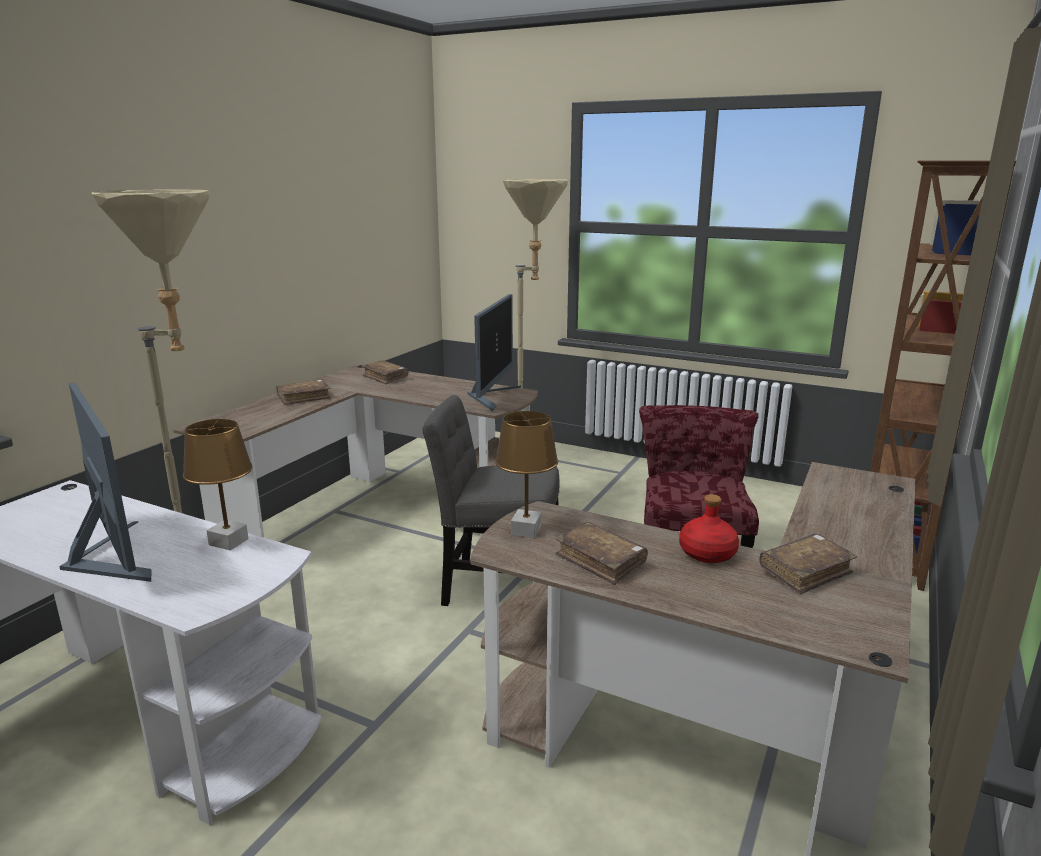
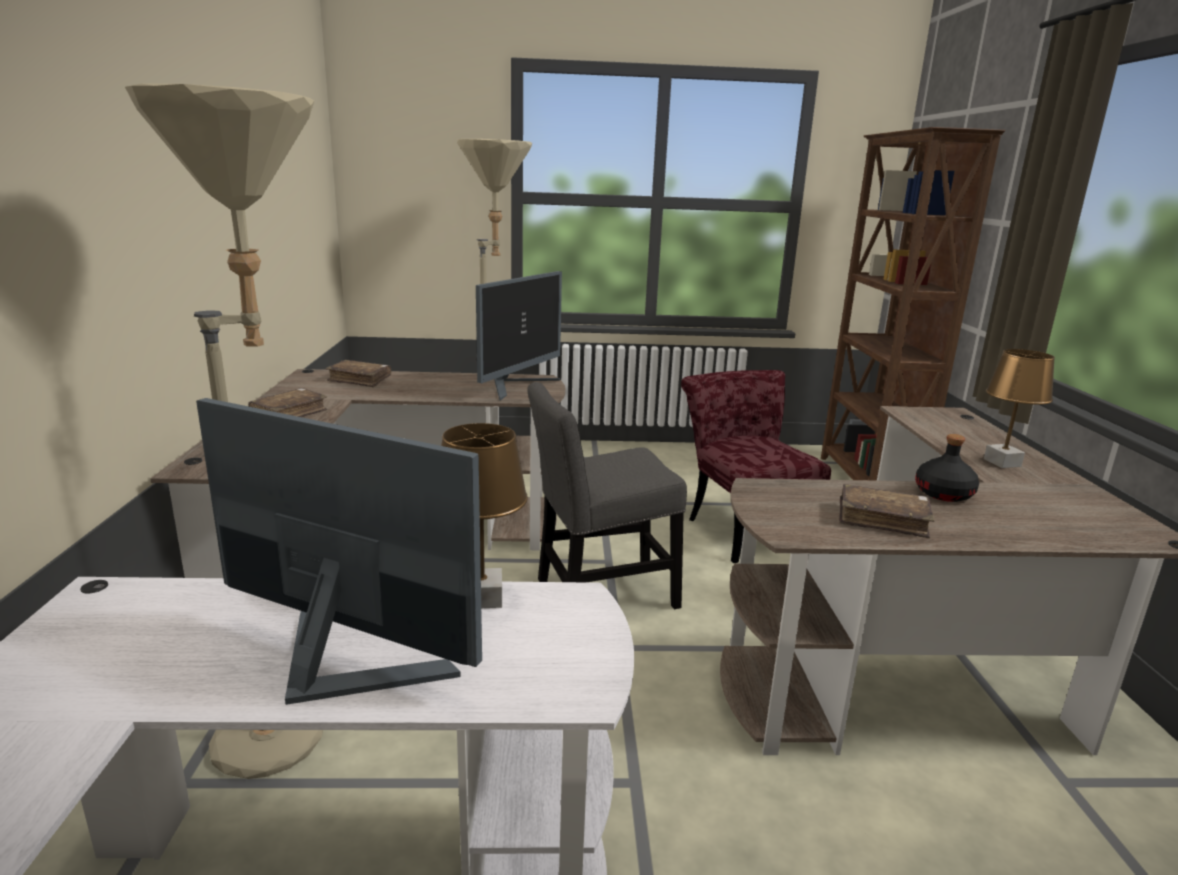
camera: 30 degrees left, 0 degrees up
(491, 396) = (517, 386): monitor -> monitor turned 45 degrees clockwise
(526, 530) = (775, 507): brown table lamp -> brown table lamp (1001, 462)
(708, 553) = (944, 494): red bottle -> black bottle
(805, 572) = (1027, 492): brown book -> none

